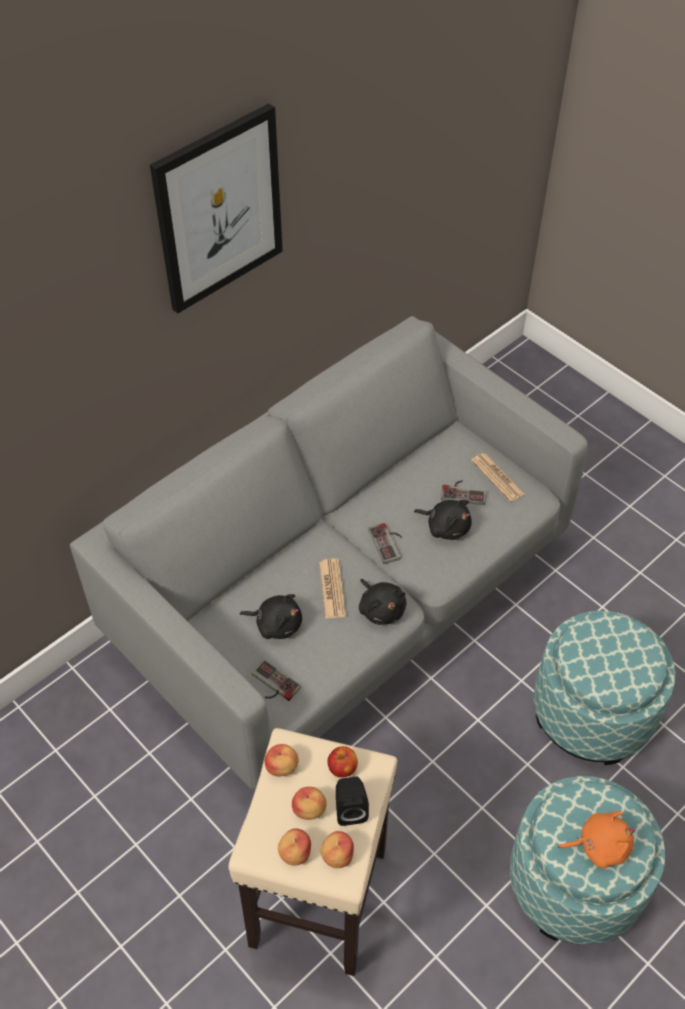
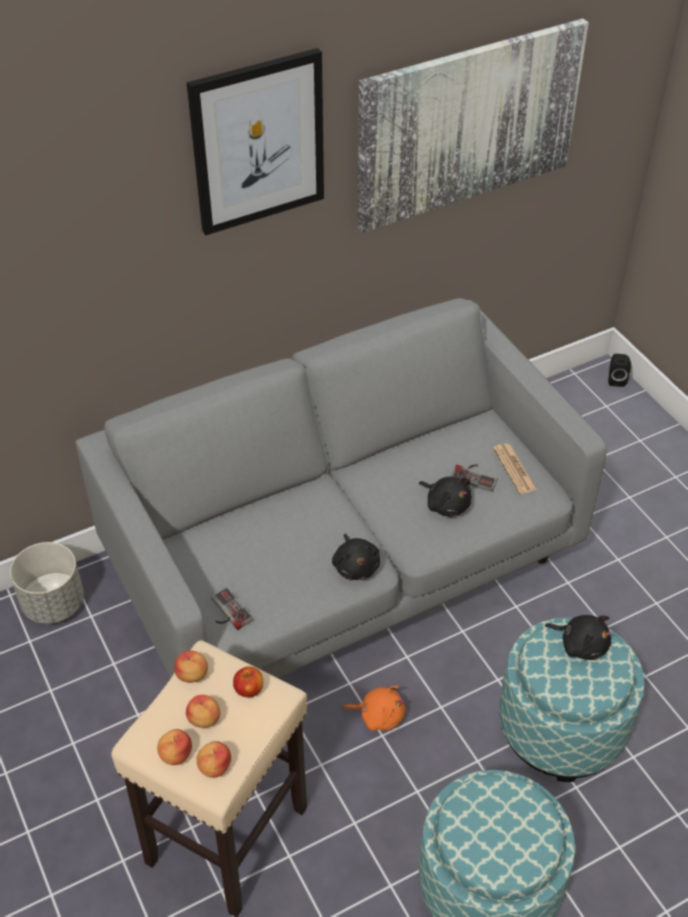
camera: 15 degrees right, 5 degrees down
(67, 704) = (54, 603): none -> grey planter
(276, 624) = (250, 558): black plush toy -> black plush toy (581, 644)
(332, 589) = (314, 538): newspaper -> none
(350, 808) = (243, 728): black speaker -> black speaker (616, 379)
(389, 543) = (385, 507): game controller -> none
(403, 149) = (468, 124): none -> picture
(599, 846) = (500, 839): orange plush toy -> orange plush toy (379, 715)

